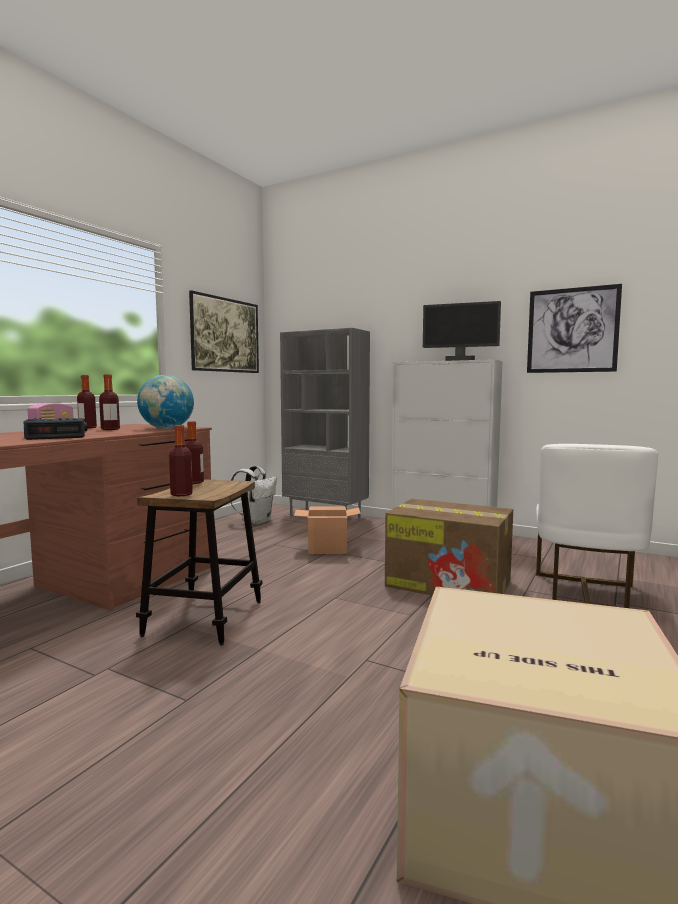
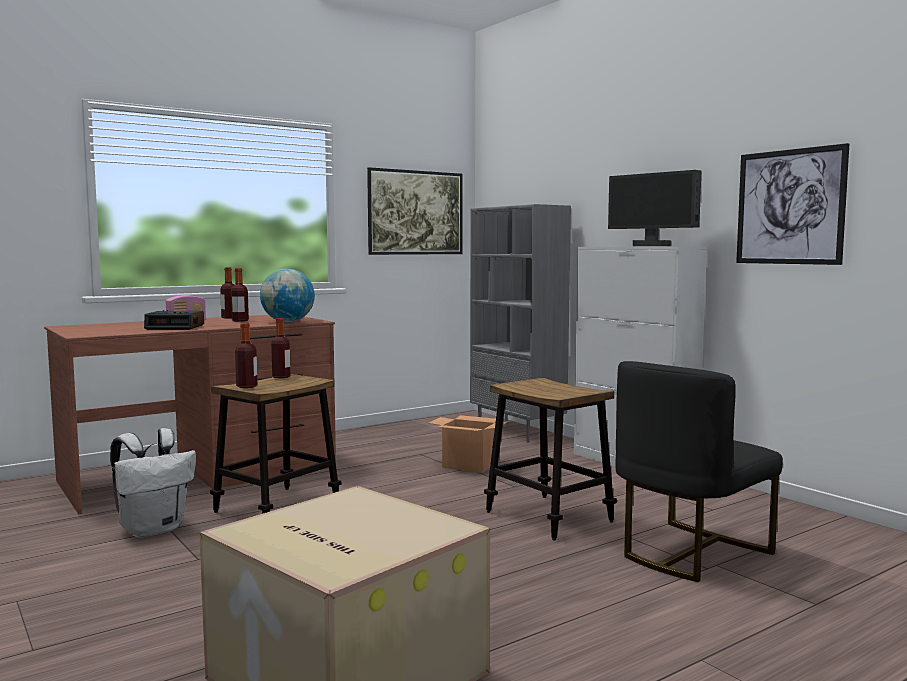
camera: 25 degrees right, 0 degrees up
(256, 521) = (433, 429): white backpack -> white backpack (153, 529)
(450, 584) = (549, 517): cardboard box -> stool
(585, 595) = (690, 552): white chair -> black chair

